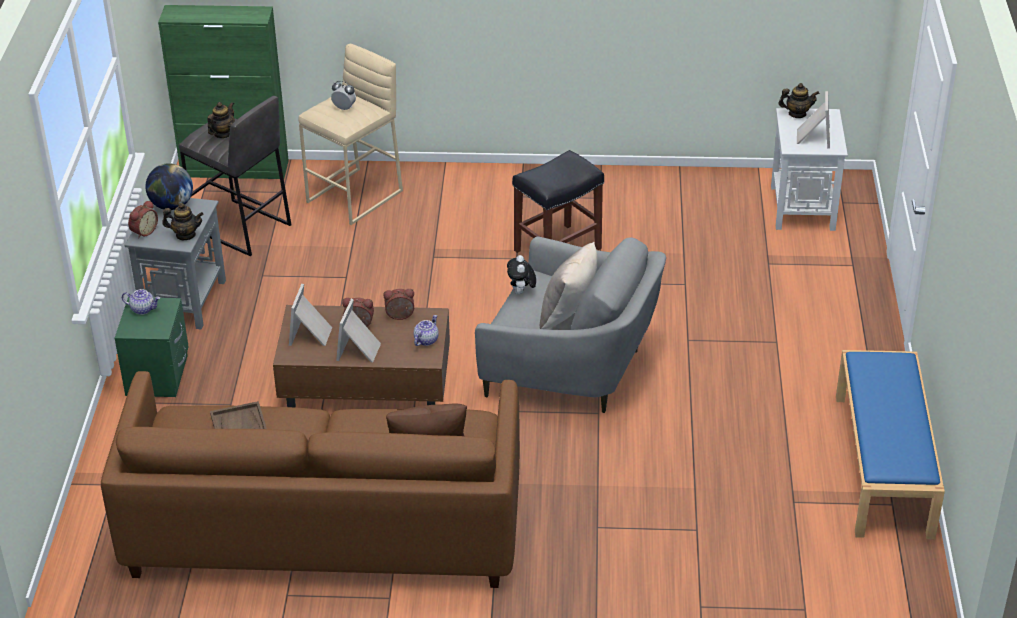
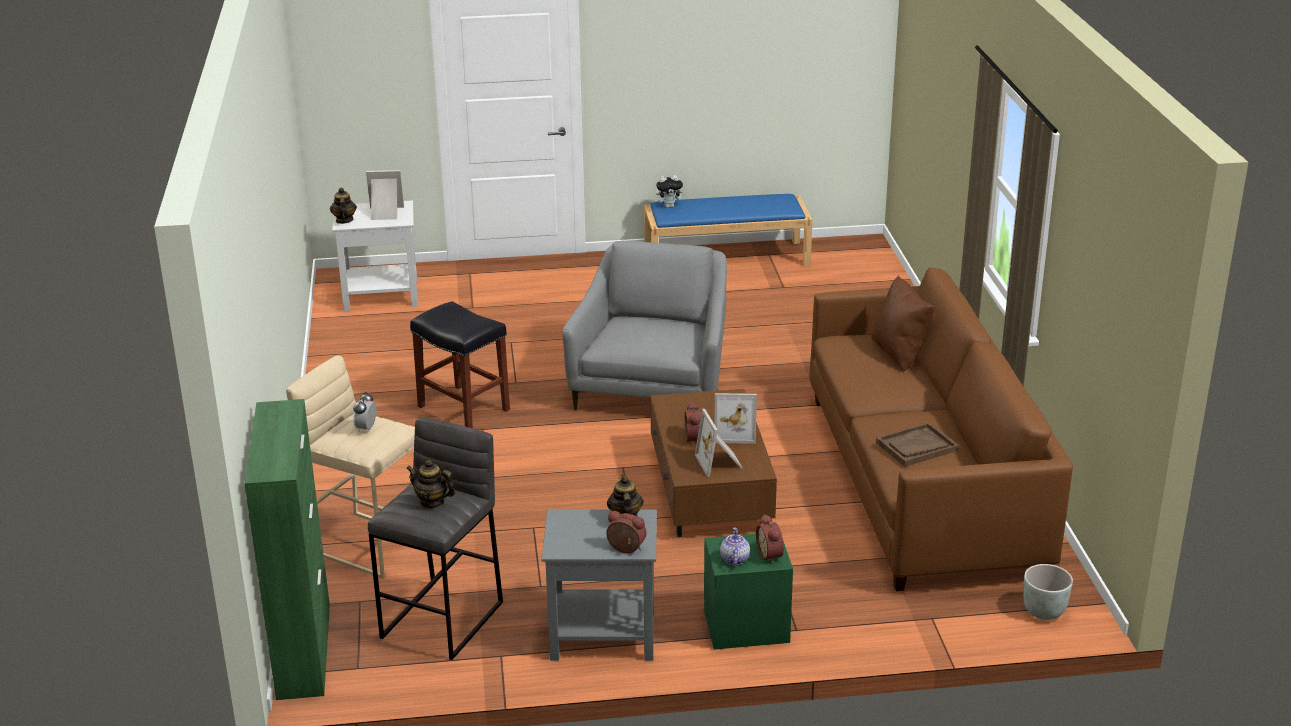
camera: 100 degrees left, 10 degrees down
(86, 560) = (1044, 612): none -> grey planter
(172, 205) = (565, 539): globe -> none
(312, 335) = (720, 463): picture frame -> picture frame turned 75 degrees clockwise
(400, 316) = (673, 418): alarm clock -> alarm clock (771, 555)
(426, 340) = (705, 400): teapot -> none
(521, 292) = (629, 349): plush toy -> plush toy (669, 206)
(569, 313) = (656, 323): beige pillow -> none

